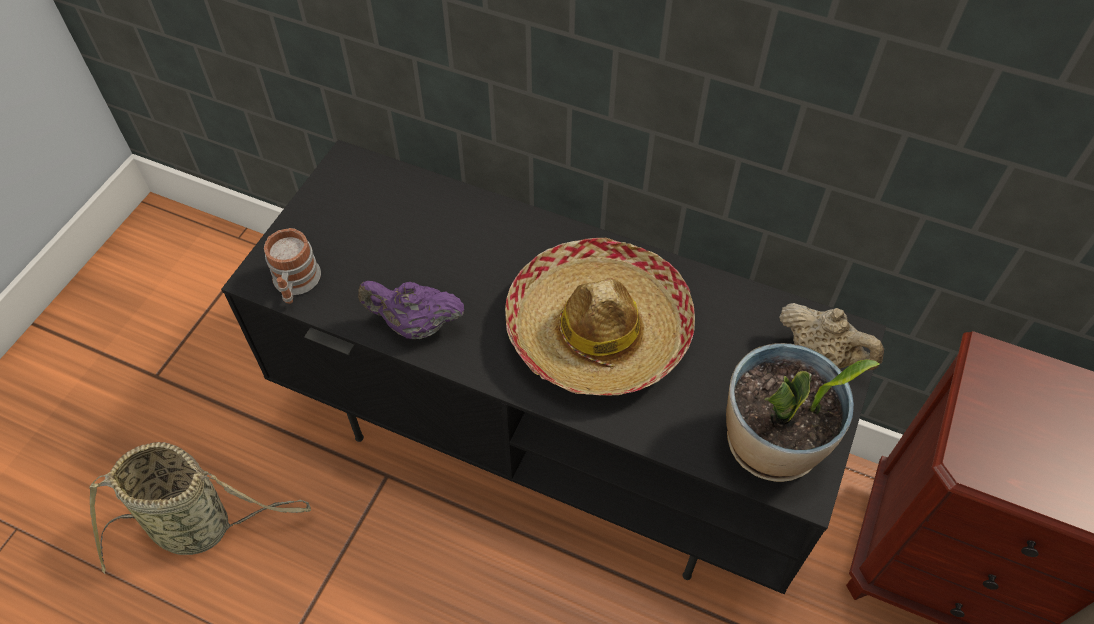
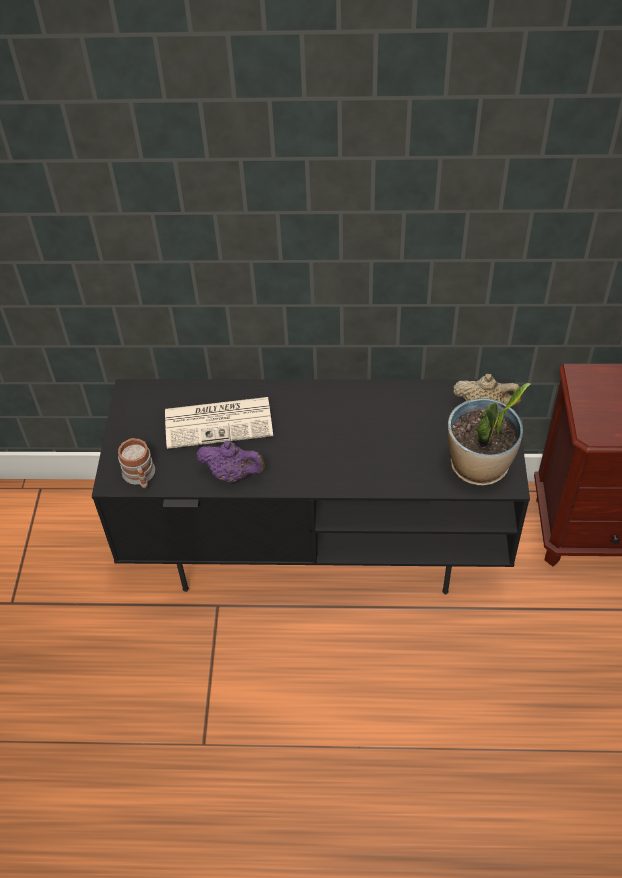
camera: 20 degrees left, 5 degrees down
(199, 526) = (100, 687): basket -> none
(415, 325) = (233, 474): purple teapot -> purple teapot turned 150 degrees counterclockwise
(437, 244) = (220, 422): none -> newspaper
(598, 330) = (348, 438): hat -> none

